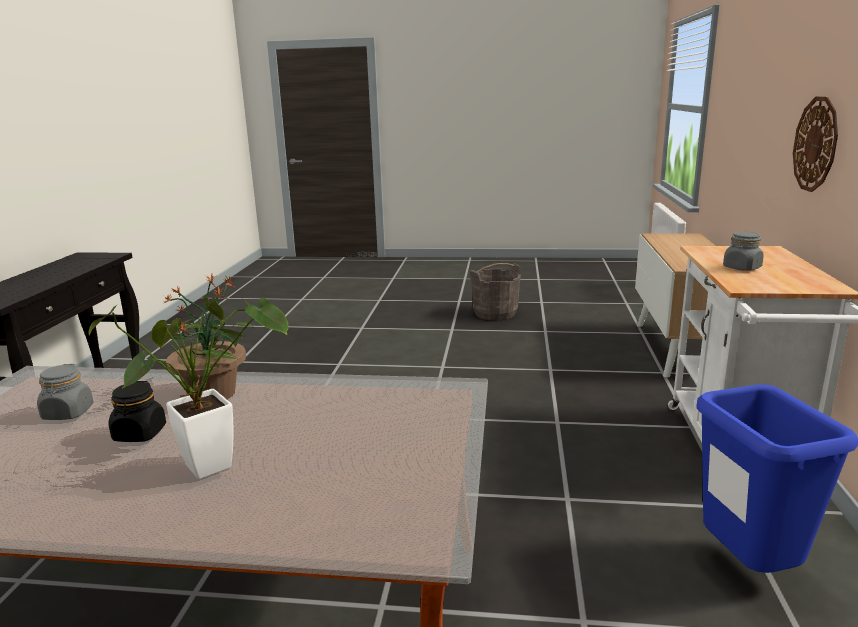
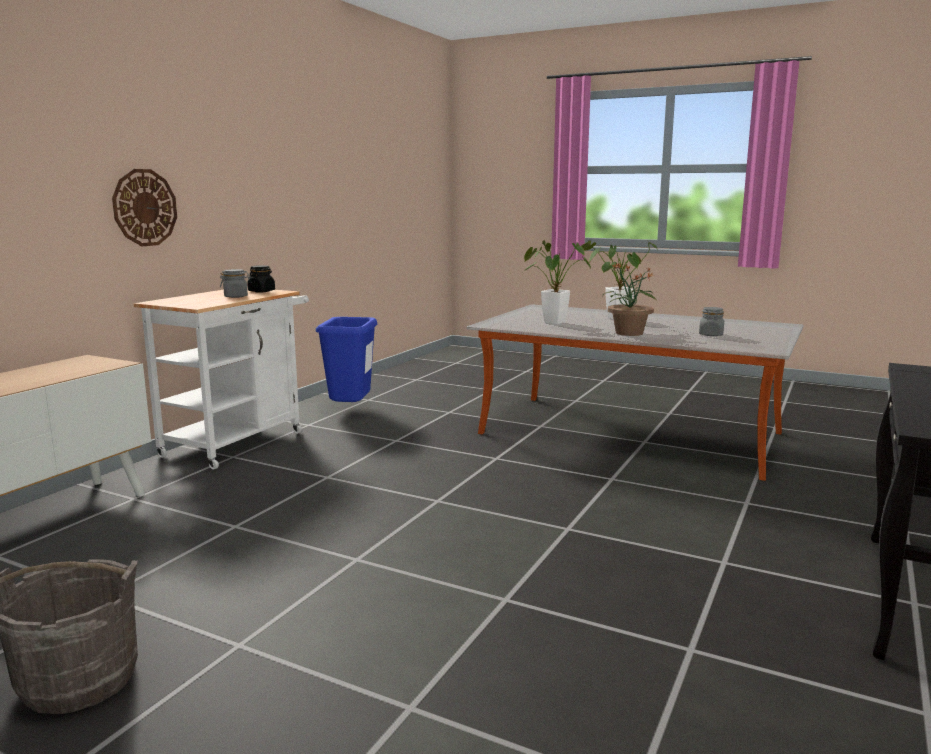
camera: 160 degrees left, 5 degrees down
(140, 434) = (659, 327): black jar -> black jar (261, 291)
(354, 419) = (550, 322): none -> potted plant

